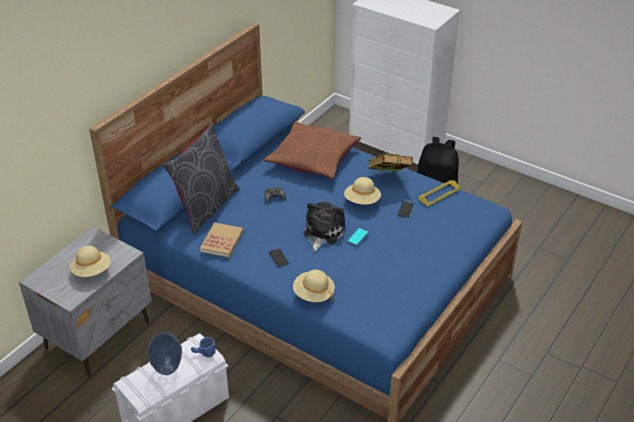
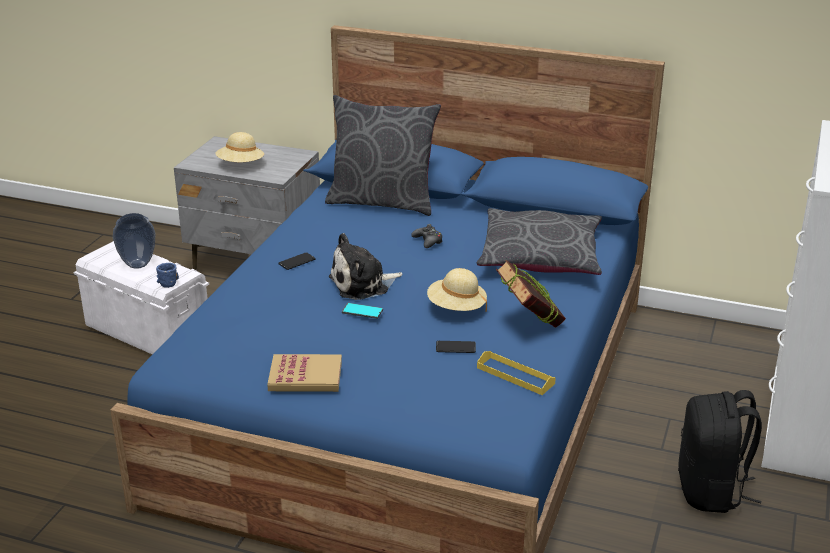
camera: 75 degrees right, 10 degrees down
(222, 241) = (316, 222): book -> book (305, 376)
(313, 158) = (540, 256): brown pillow -> grey pillow
(313, 294) = (230, 296): beige hat -> none
(322, 232) = (363, 284): plush toy -> plush toy turned 150 degrees clockwise

